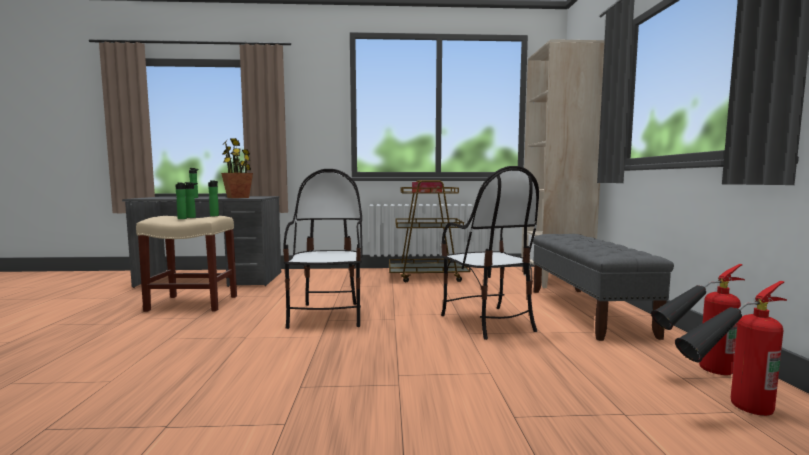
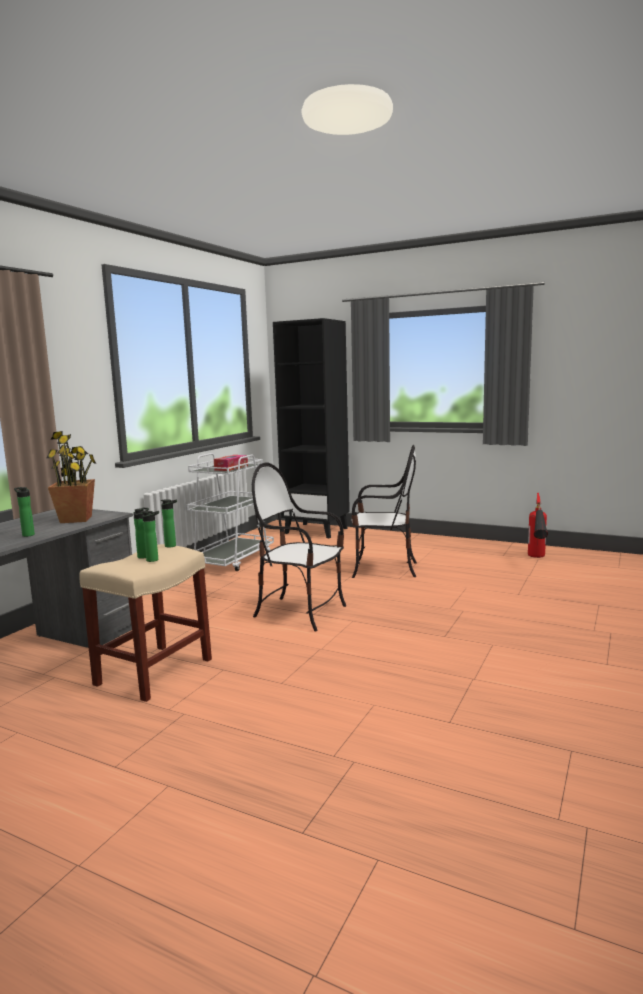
camera: 60 degrees left, 5 degrees up
(428, 276) = (232, 560): brown cart -> white cart
(555, 281) = (317, 530): beige bookcase -> black bookcase
(587, 311) = (395, 543): grey bench -> none
(695, 372) = (499, 551): fire extinguisher -> none

